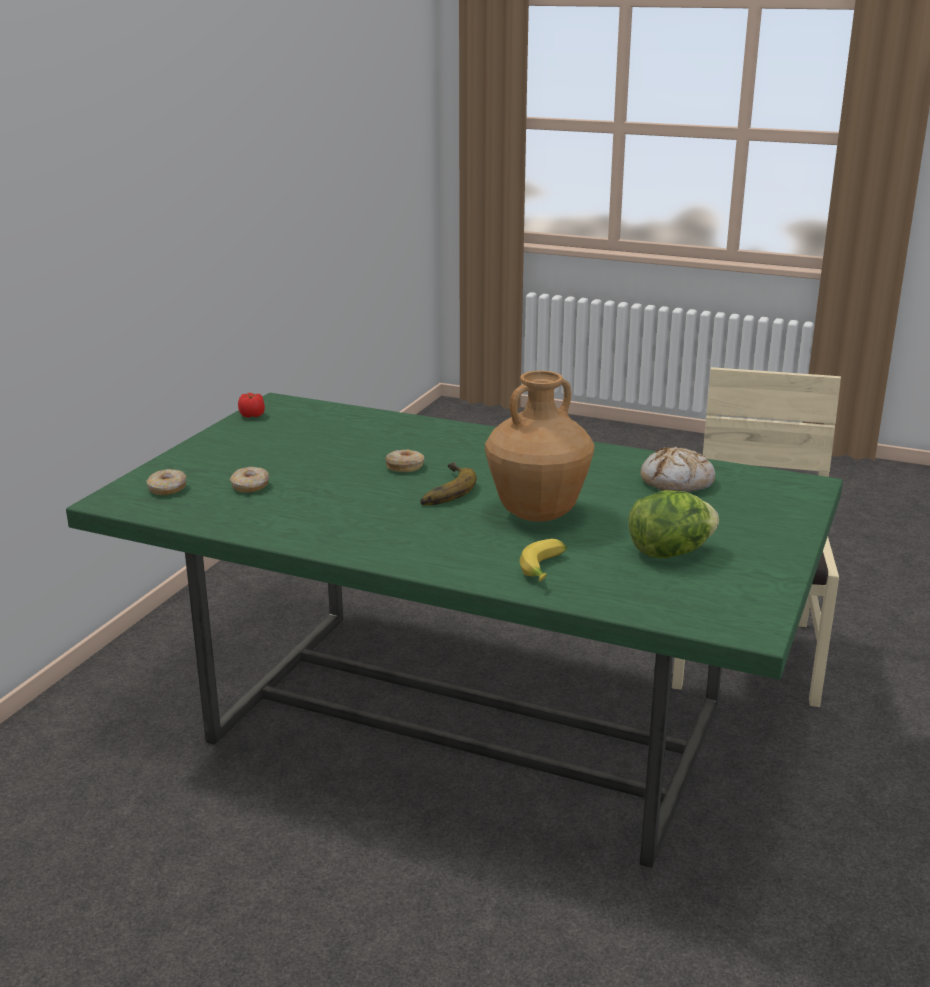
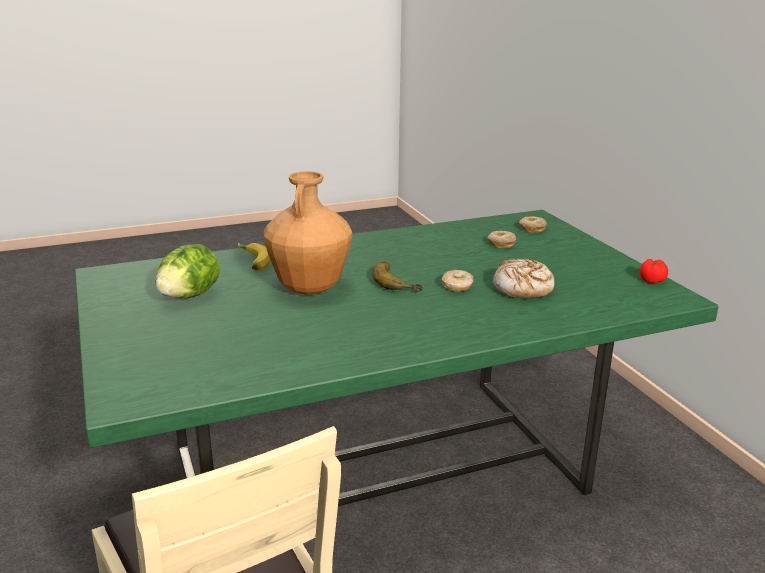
camera: 135 degrees right, 0 degrees up
(677, 482) = (246, 354): bread -> bread (522, 288)

